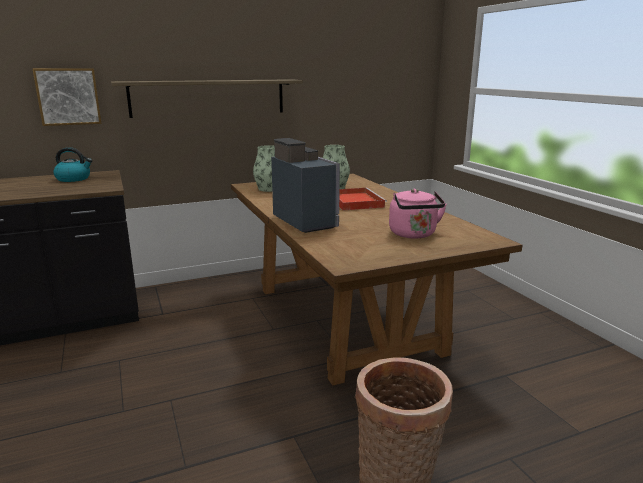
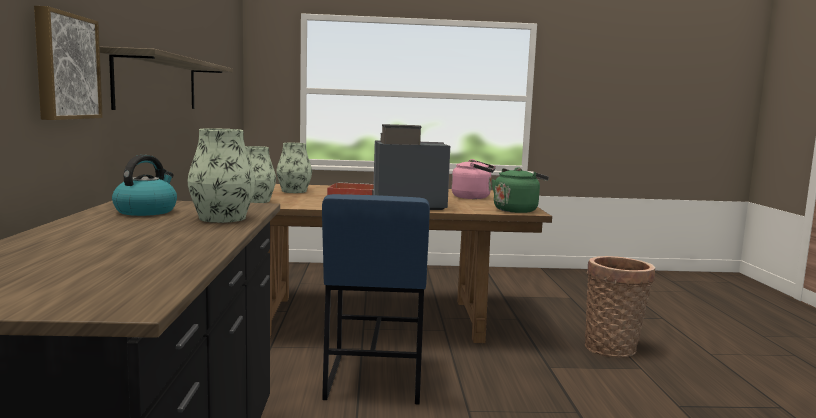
camera: 70 degrees left, 10 degrees down
(54, 190) = (222, 218): none -> vase
(212, 347) = (374, 380): none -> blue chair
(350, 258) = (517, 210): none -> green kettle

